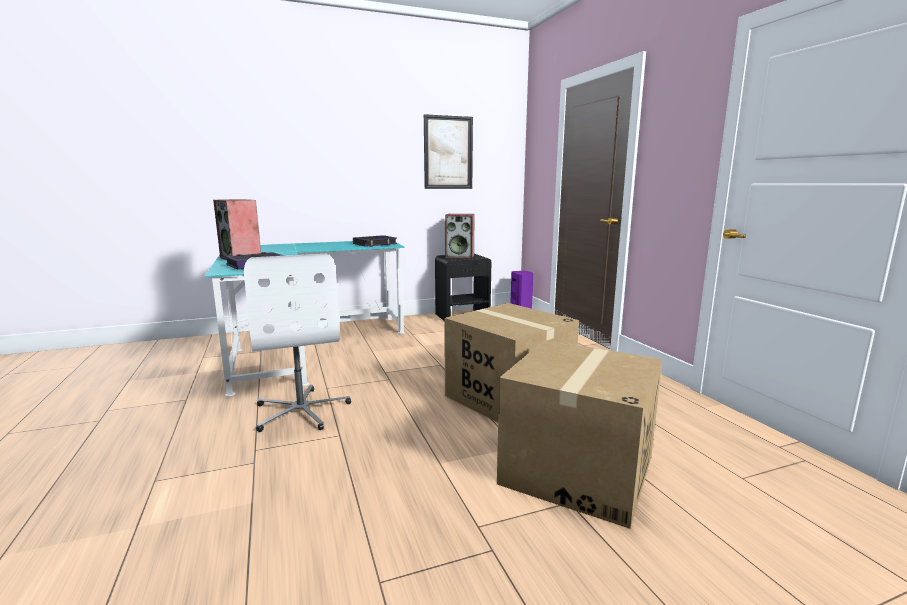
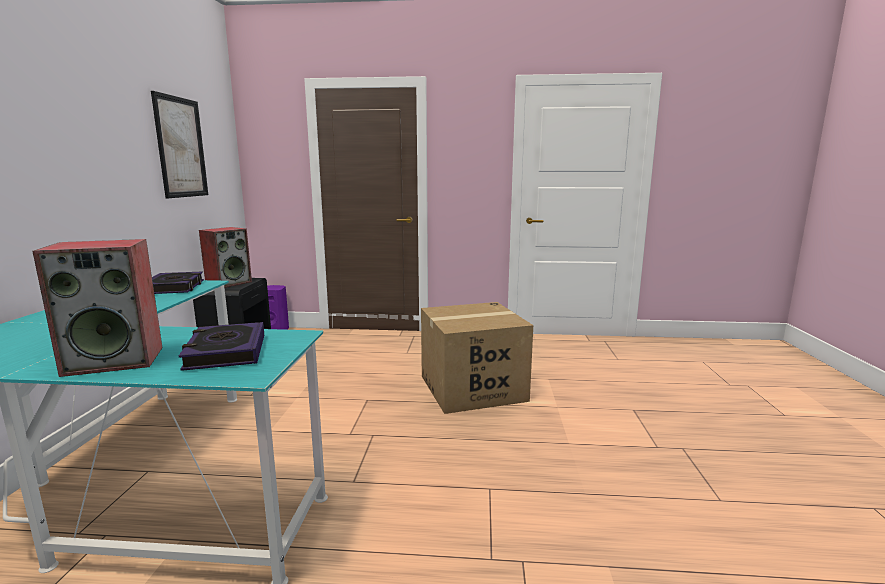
camera: 65 degrees left, 0 degrees up
(302, 411) = (406, 509): white office chair -> none
(577, 470) = (596, 396): cardboard box -> none

